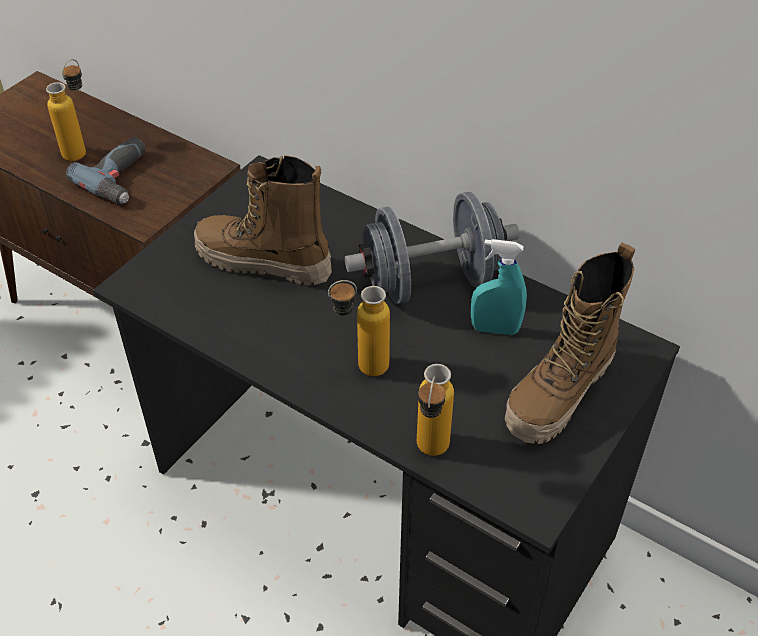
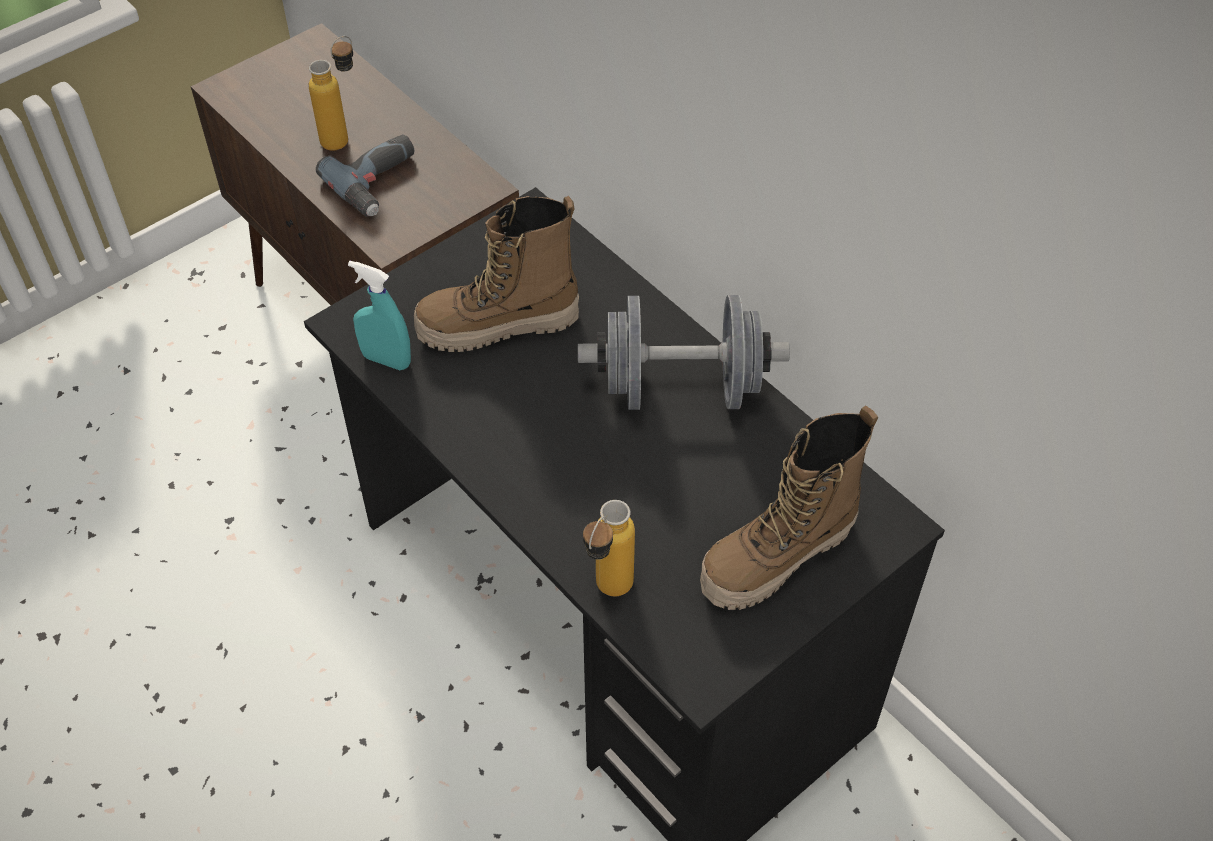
camera: 15 degrees right, 5 degrees up
(263, 263) = (498, 326): boot -> boot turned 45 degrees counterclockwise
(360, 367) = (565, 475): bottle -> none
(495, 329) = (733, 462): turquoise spray bottle -> turquoise spray bottle (386, 360)

